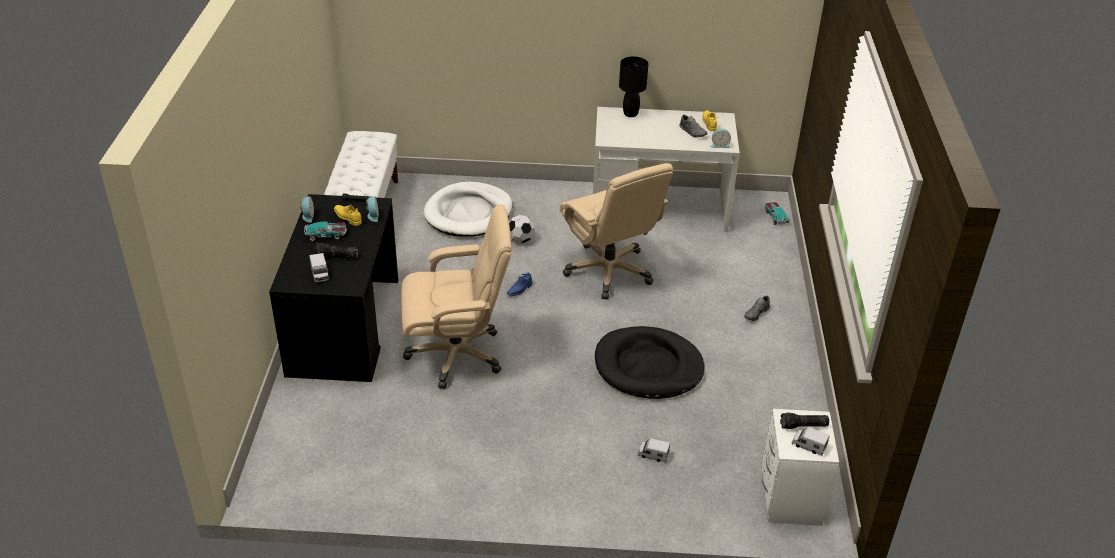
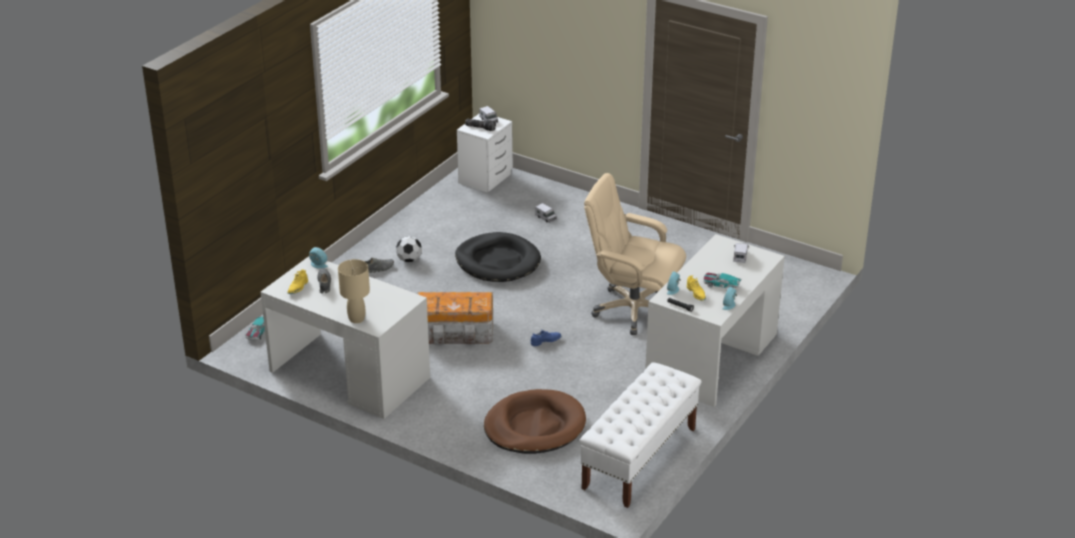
camera: 150 degrees left, 5 degrees down
(336, 256) = (721, 266): flashlight -> none
(344, 326) = (712, 357): black desk -> white desk
(468, 213) = (534, 426): white dog bed -> brown dog bed
(521, 240) = (507, 384): football -> football (409, 260)
(609, 271) = (456, 333): beige office chair -> storage box
(630, 114) = (357, 319): black table lamp -> beige table lamp

